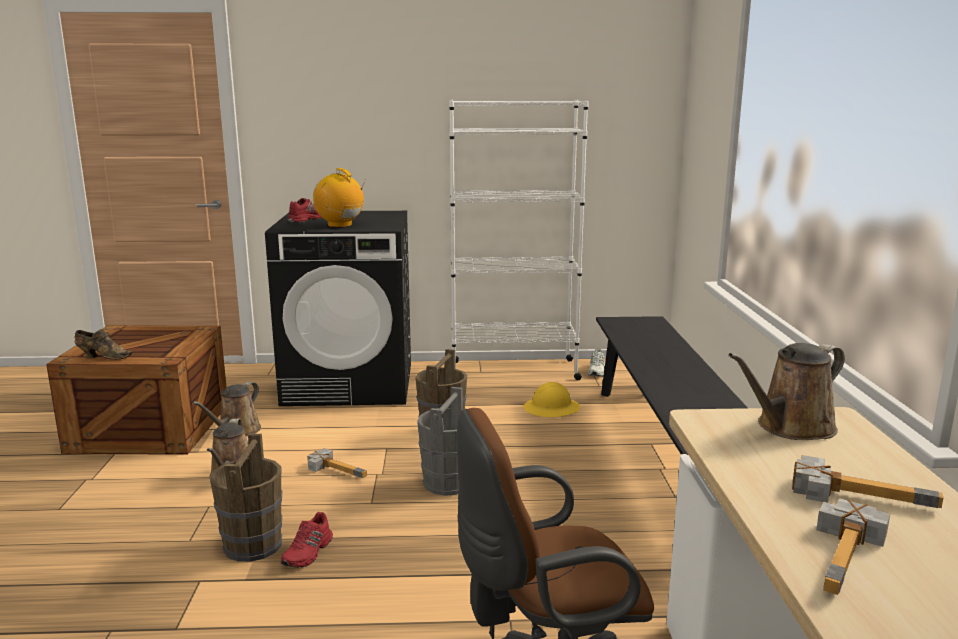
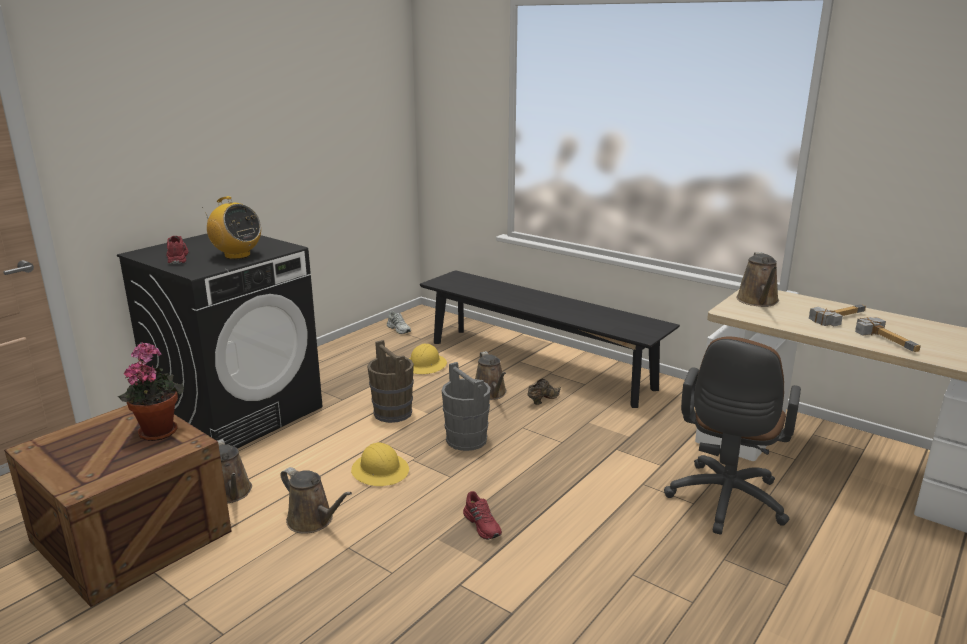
camera: 50 degrees left, 5 degrees up
(103, 357) = (116, 472): brown shoe -> brown shoe (543, 400)
(173, 345) = (158, 430): none -> potted plant
(253, 544) = (440, 544): brown bucket -> none
(339, 469) = (380, 471): hammer -> yellow hard hat
(340, 225) = (237, 255): radio -> radio turned 135 degrees counterclockwise
(513, 370) = (343, 350): white bookcase -> none
(555, 458) = (491, 394): none -> brown watering can

